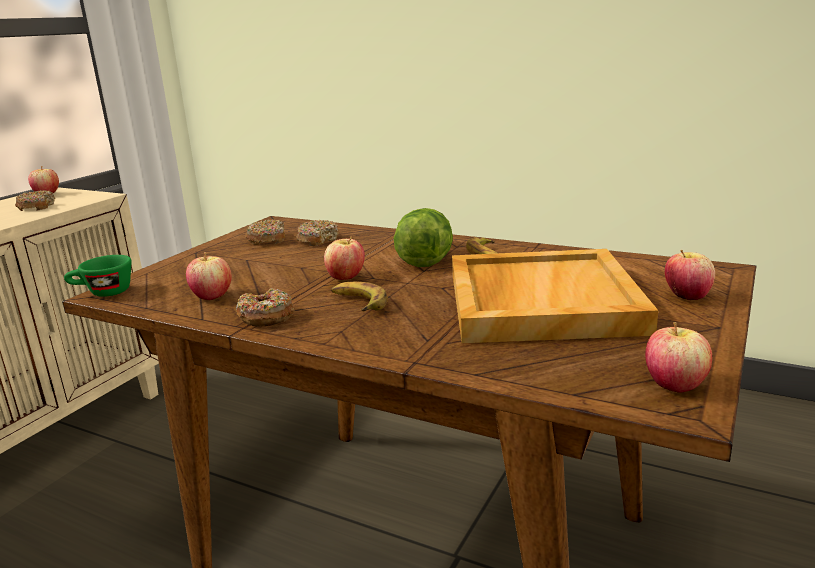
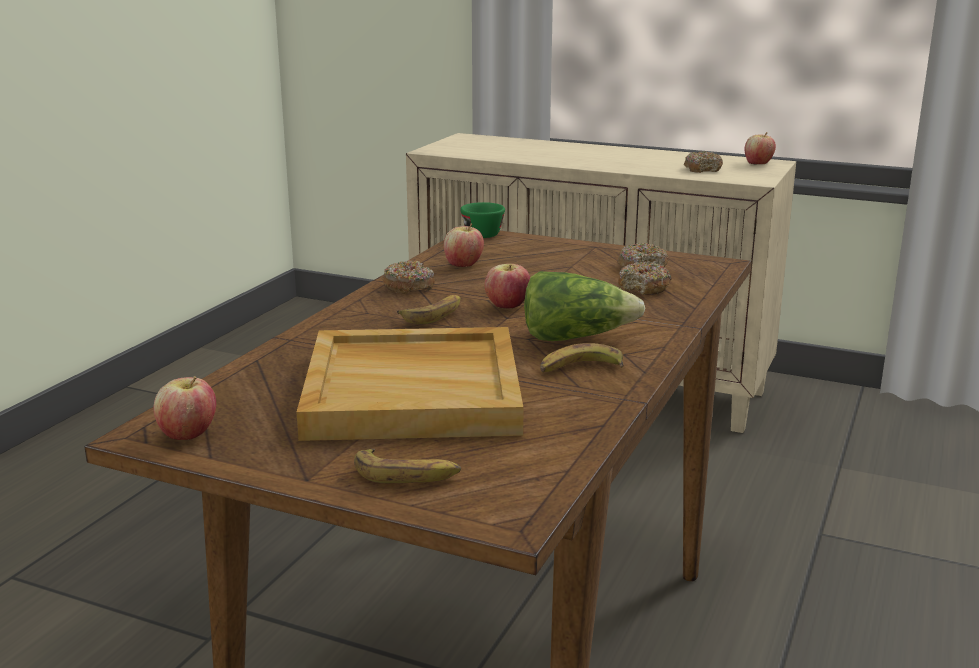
camera: 85 degrees right, 0 degrees up
(687, 296) = (407, 475): apple -> banana

